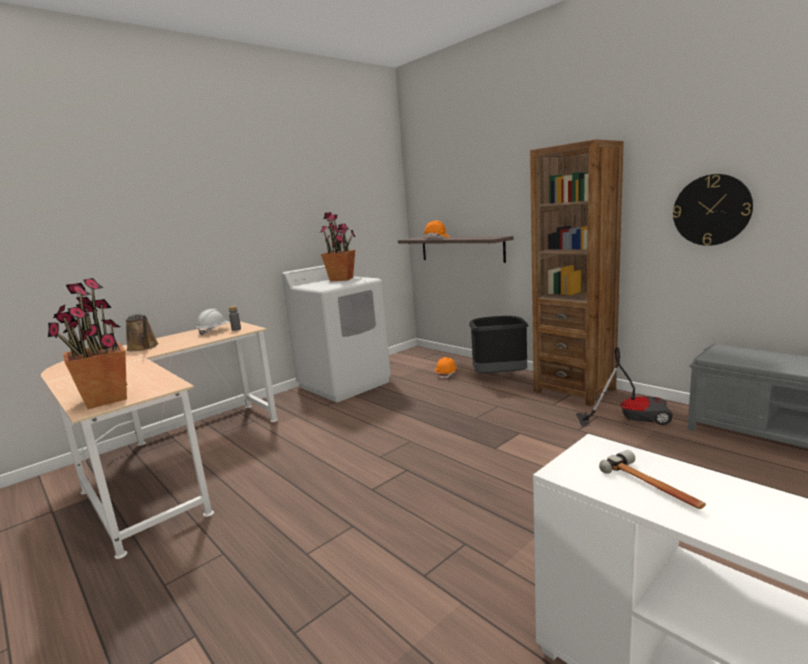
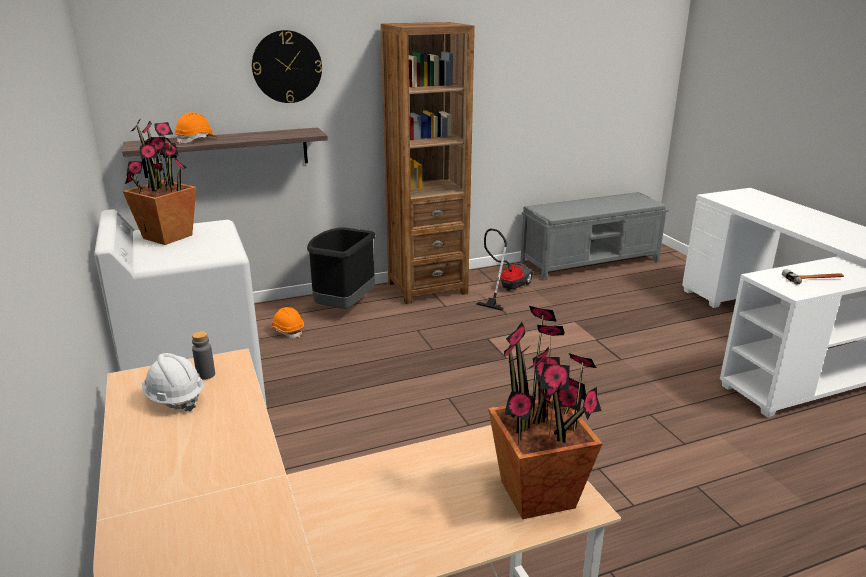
camera: 70 degrees left, 10 degrees up
(144, 347) = (184, 483): brown watering can -> none
(711, 210) = (518, 93): wall clock -> wall clock (287, 67)

